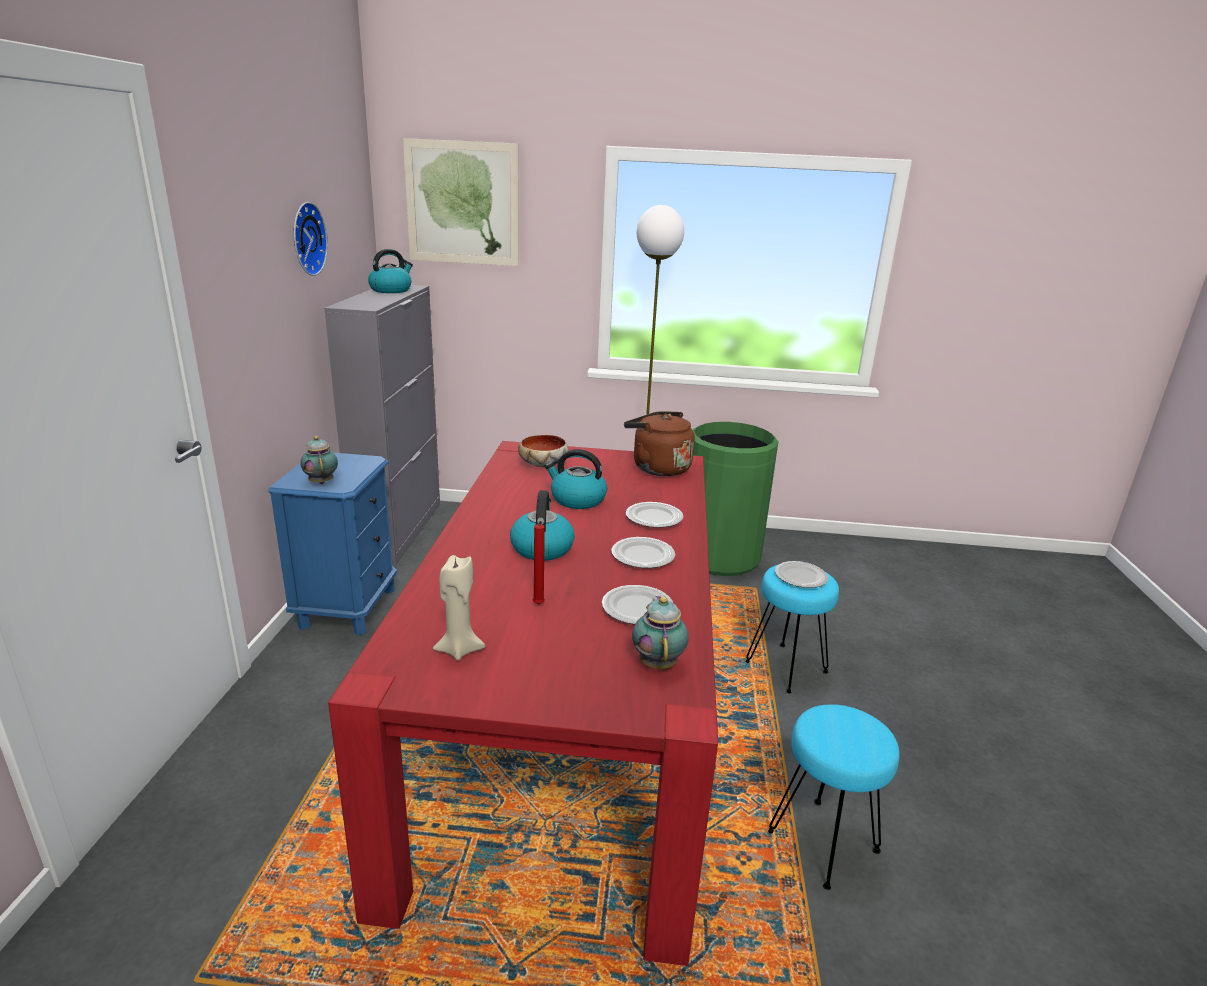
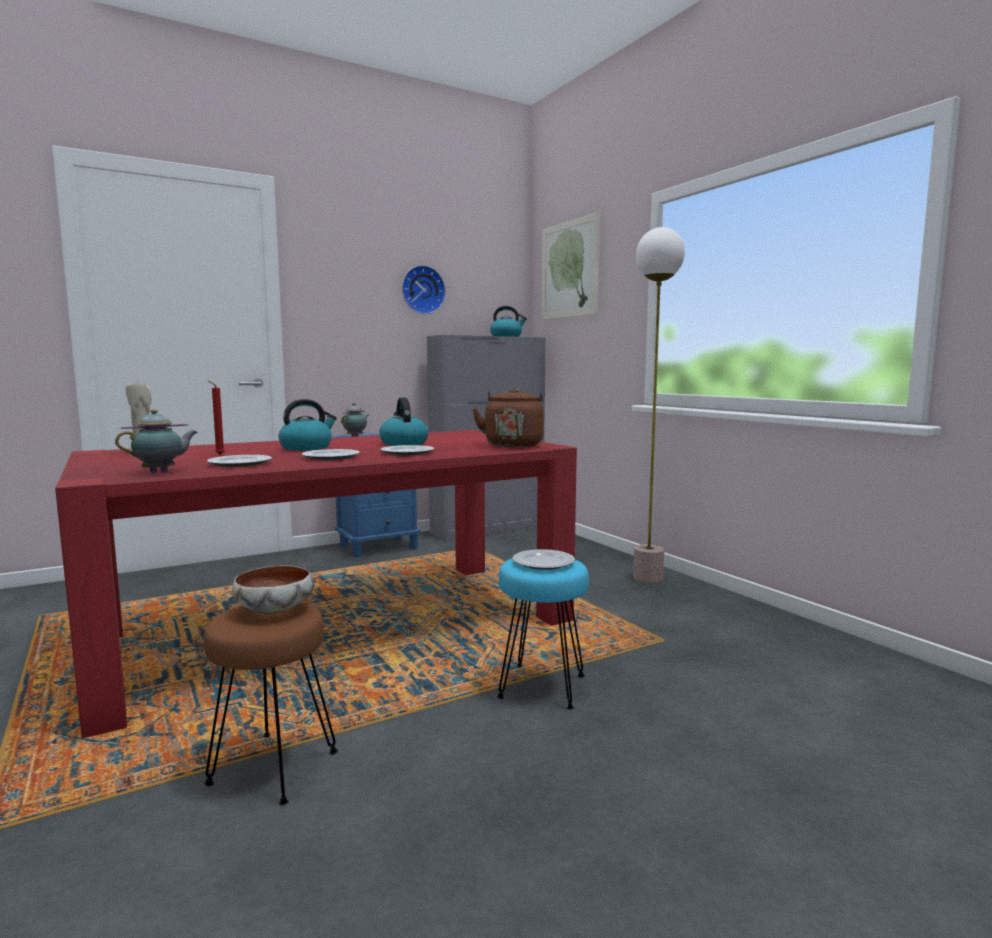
camera: 55 degrees right, 15 degrees down
(543, 464) = (452, 435): bowl -> bowl (276, 610)
(719, 557) = (686, 613): green trash can -> none
(823, 843) = (272, 769): turquoise stool -> brown stool

